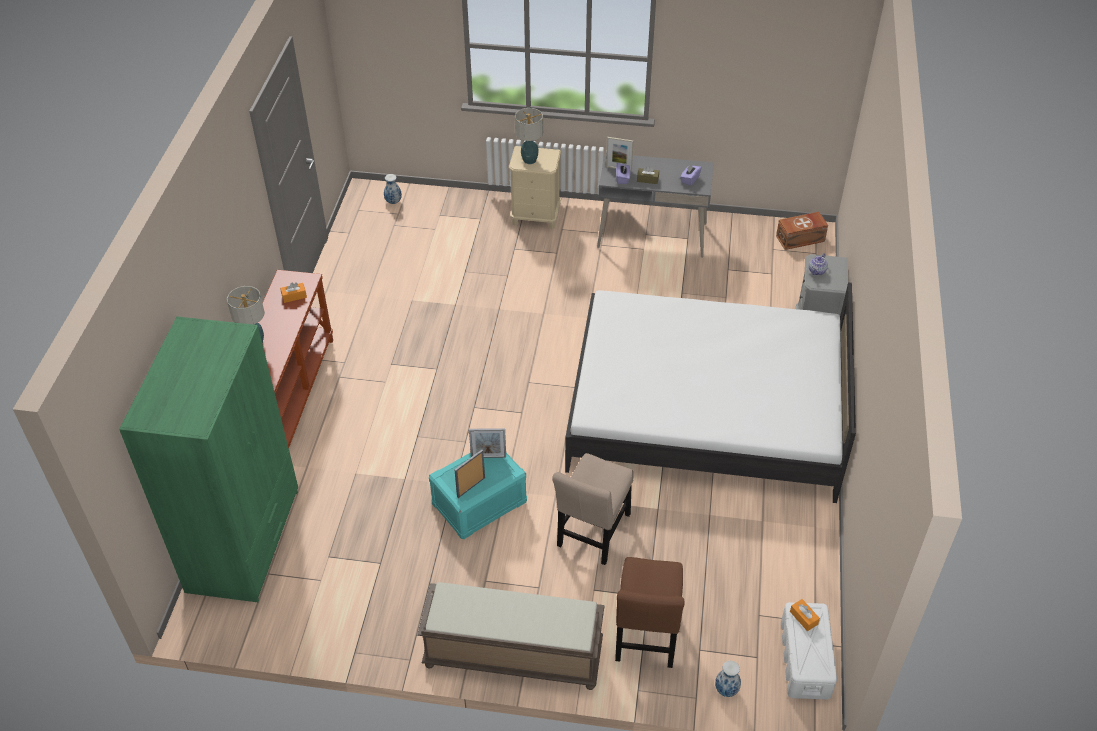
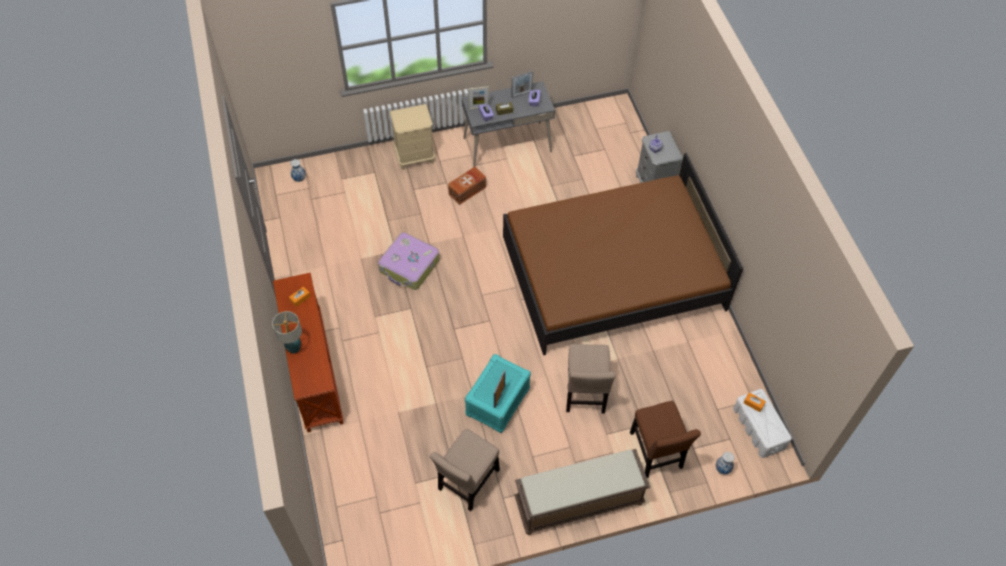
camera: 25 degrees left, 10 degrees up
(245, 540) = (348, 495): green wardrobe -> none
(389, 580) = (467, 483): none -> beige chair
(462, 325) = (409, 266): none -> suitcase
(488, 457) = (498, 369): picture frame -> picture frame (522, 94)
(529, 160) = (407, 120): table lamp -> none
(706, 410) = (612, 272): white bed -> brown bed
(801, 239) = (611, 114): brown storage box -> brown storage box (468, 191)

